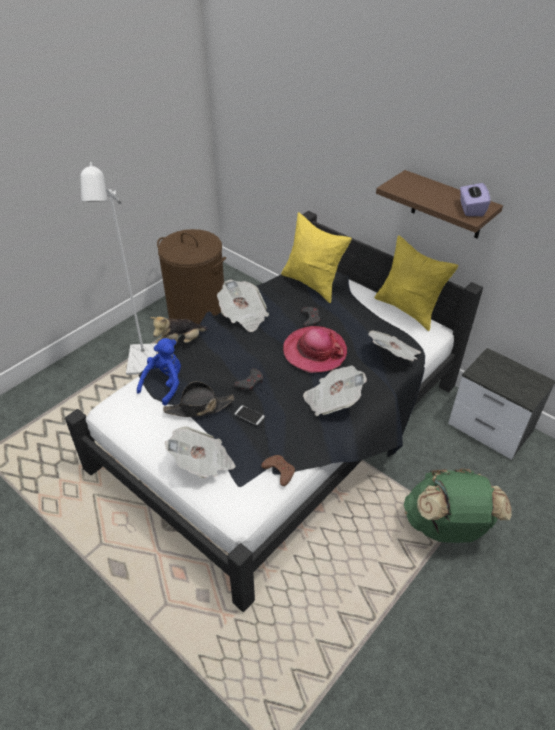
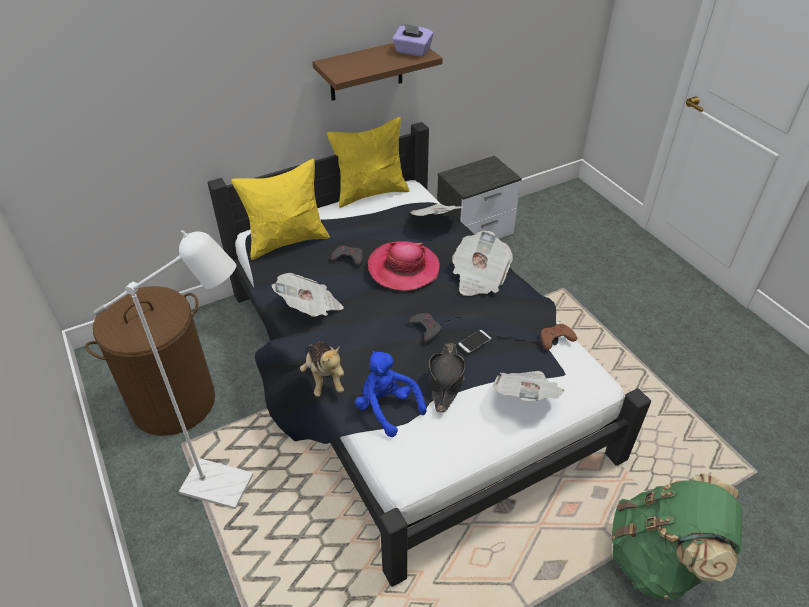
camera: 70 degrees left, 0 degrees up
(446, 527) = (567, 296): green backpack -> green backpack (659, 559)

